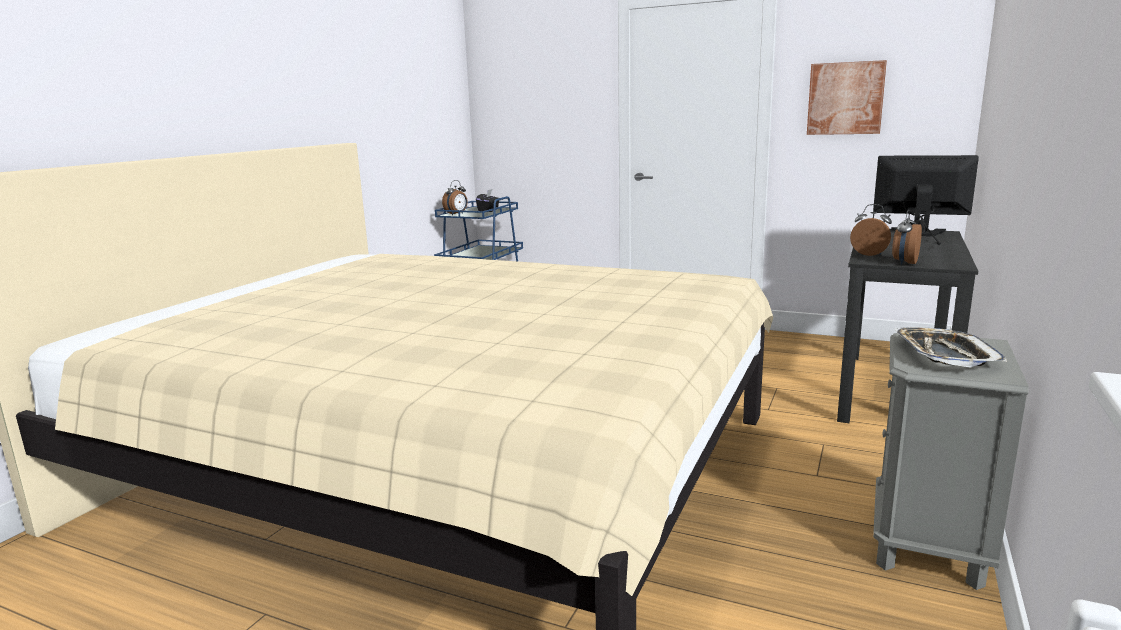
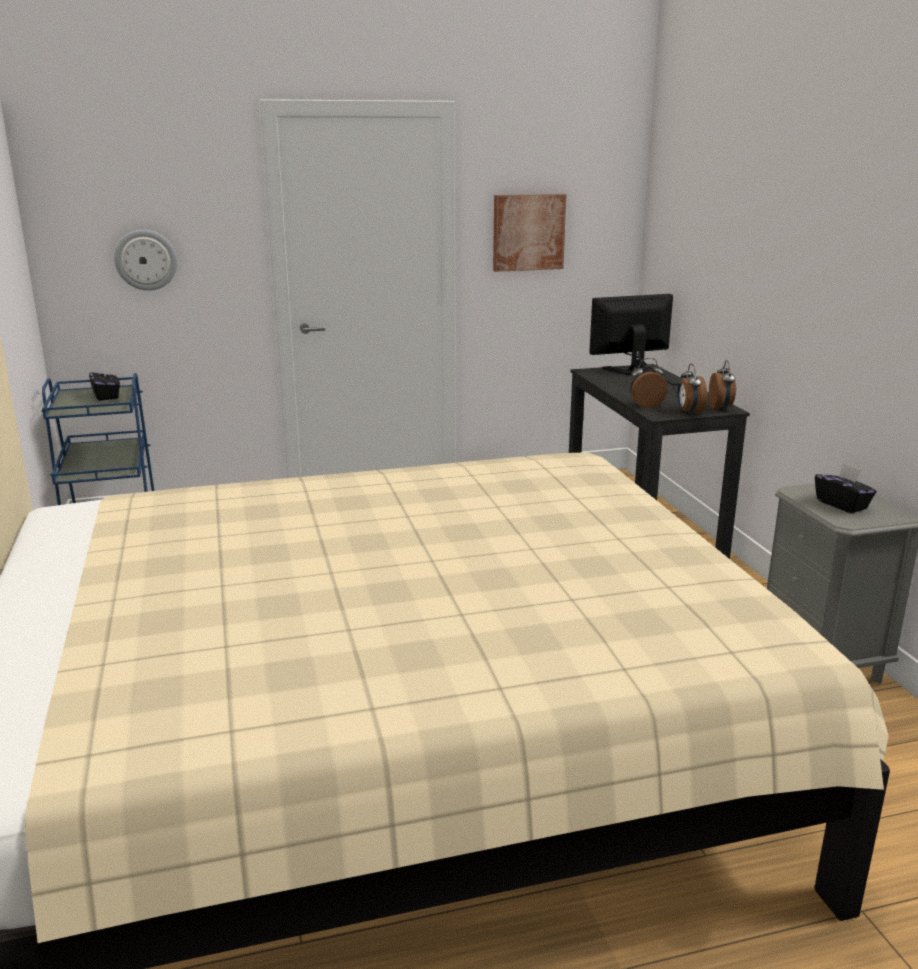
camera: 40 degrees left, 5 degrees up
(456, 214) = (72, 409): alarm clock -> alarm clock (720, 408)
(536, 120) = (146, 260): none -> wall clock
(944, 354) = (842, 504): tray -> black tissue box

